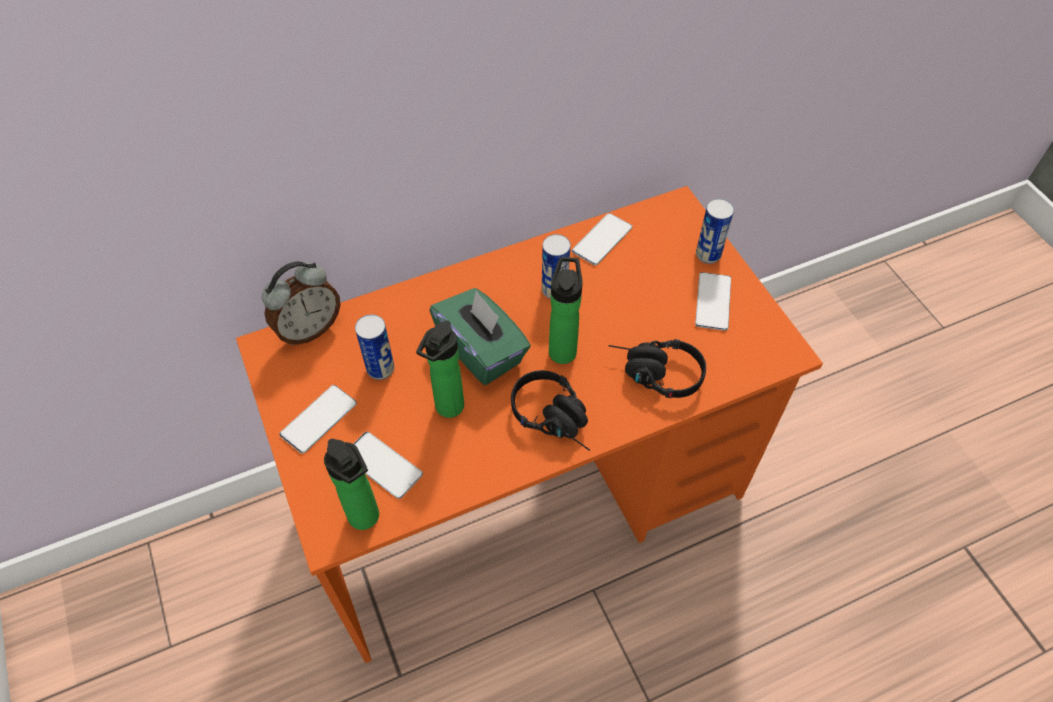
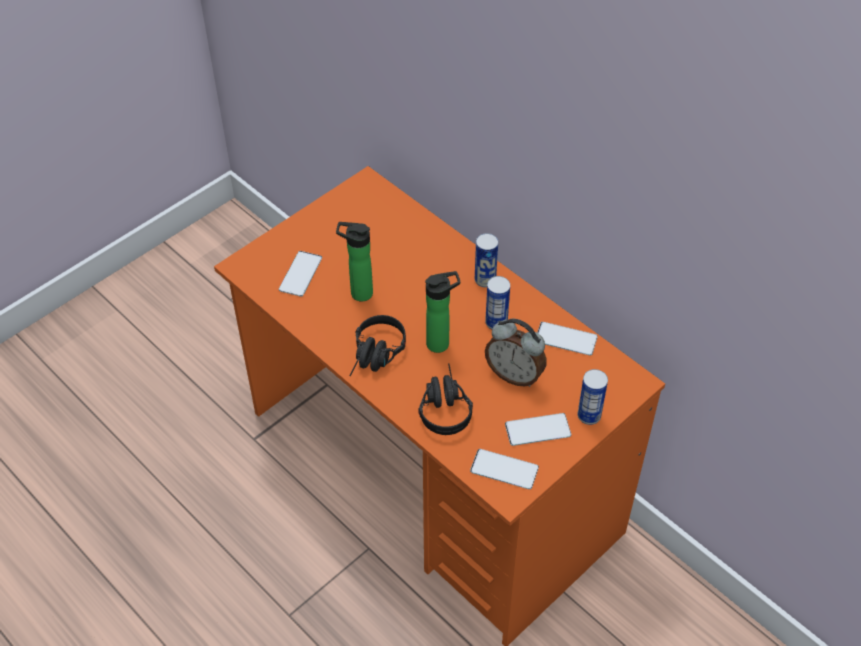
camera: 70 degrees right, 5 degrees down
(309, 329) = (391, 198): alarm clock -> alarm clock (514, 374)
(318, 419) = (322, 230): phone -> phone (504, 469)
(366, 519) = (258, 279): bottle -> none
(380, 369) = (376, 246): can -> can (485, 280)
(482, 351) = (417, 296): green tissue box -> none

